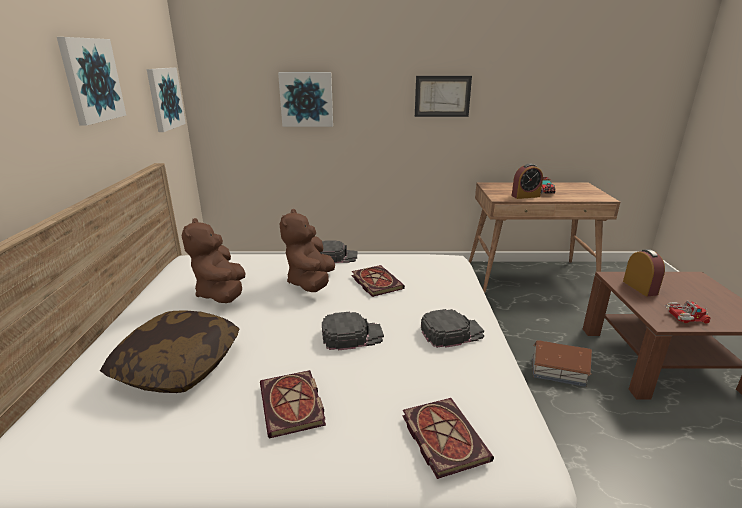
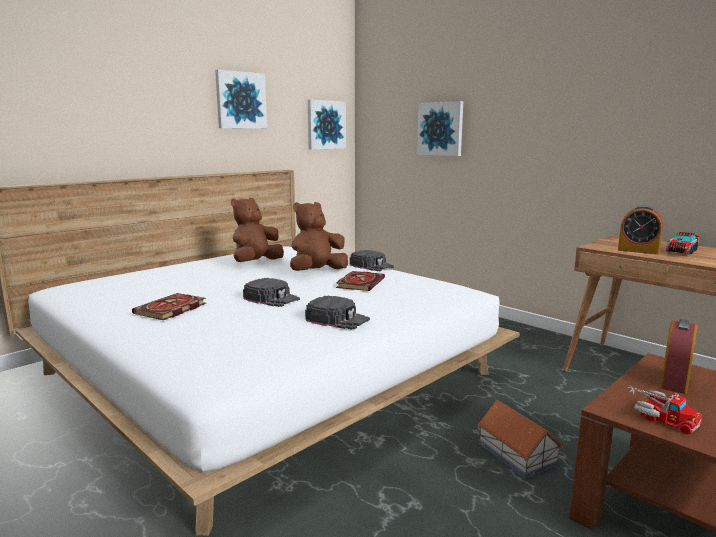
camera: 45 degrees right, 10 degrees down
(178, 366) = (167, 280): pillow -> none
(441, 437) = (198, 349): book -> none
(442, 96) = (574, 124): picture -> none

